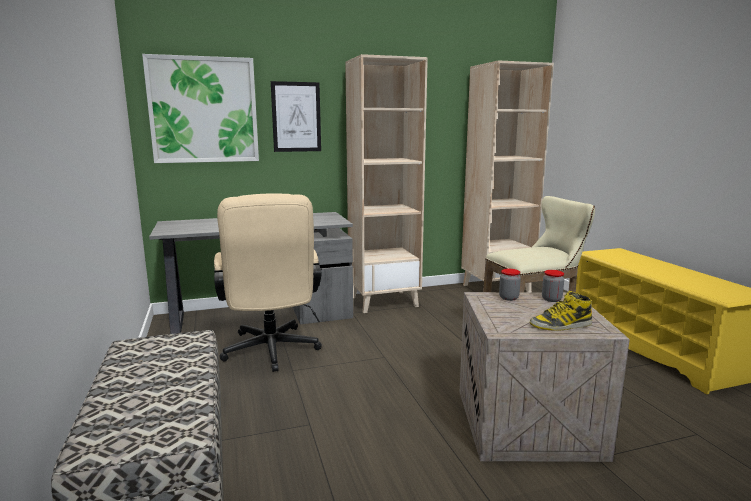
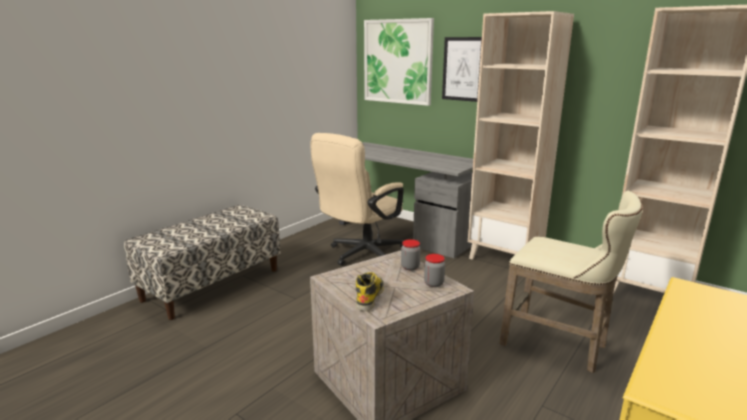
camera: 55 degrees right, 5 degrees up
(561, 325) = (370, 297): boot -> boot turned 60 degrees clockwise

